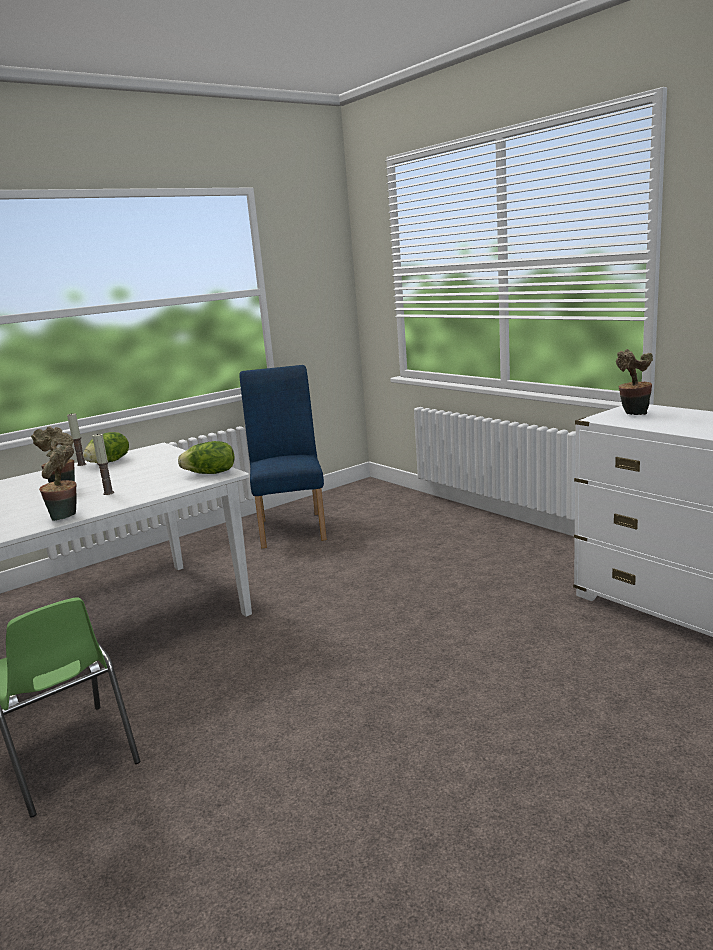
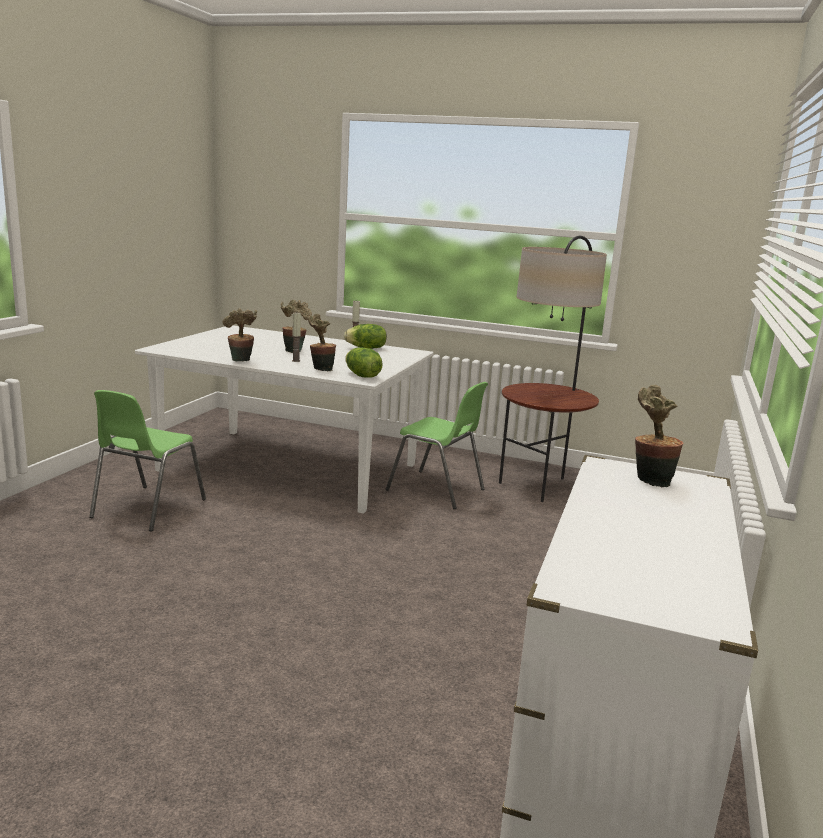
camera: 55 degrees right, 0 degrees up
(161, 486) = (321, 369): none -> potted plant
(247, 569) = (437, 490): none -> green chair
(292, 527) = (539, 486): blue chair -> floor lamp

